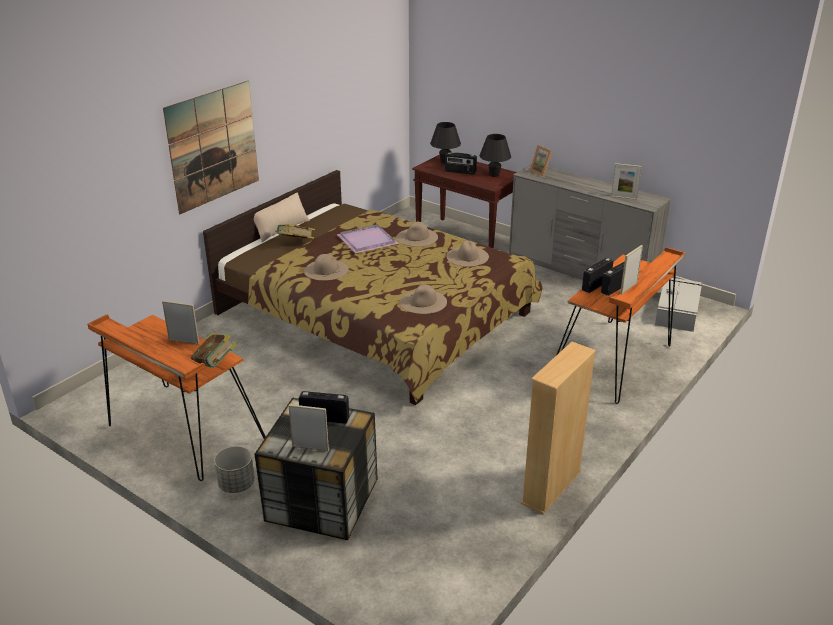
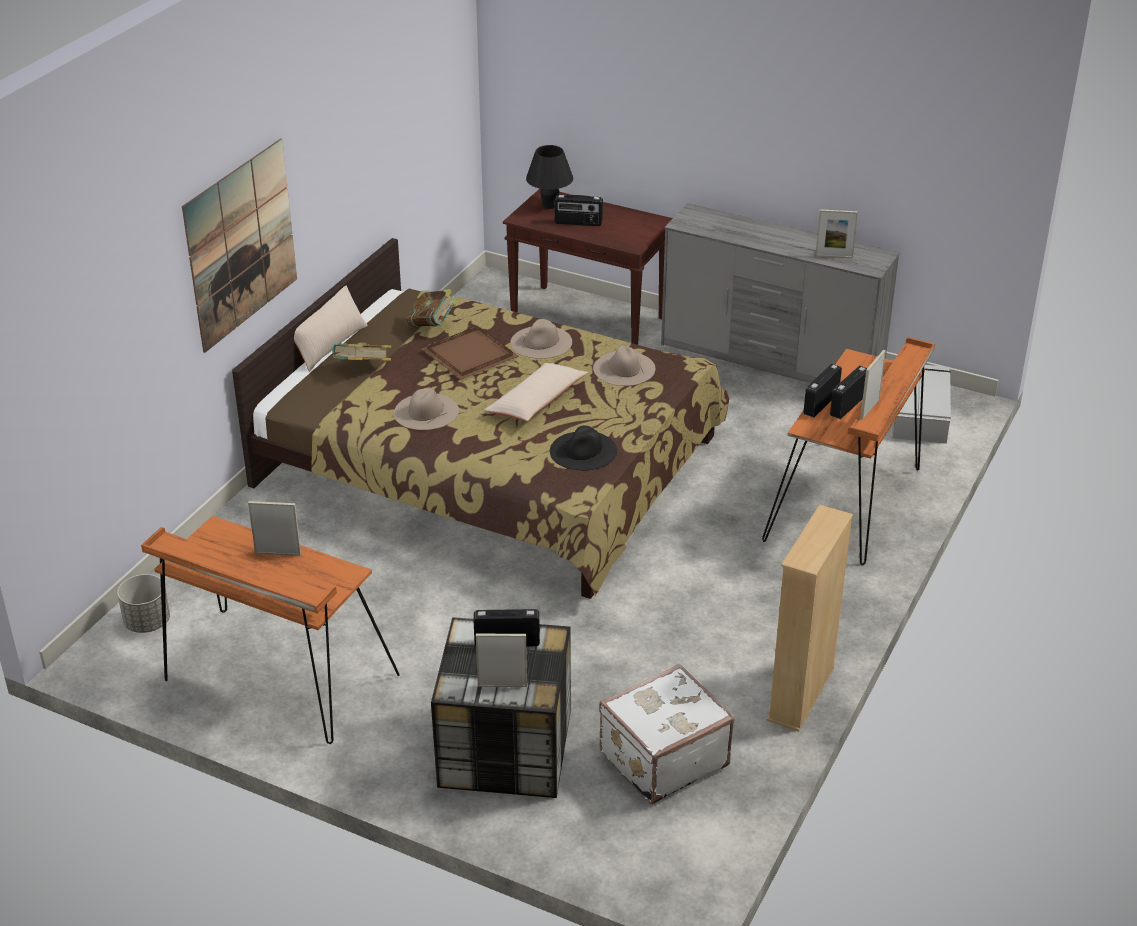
camera: 10 degrees left, 5 degrees up
(216, 365) = (339, 584): book -> book (433, 325)
(236, 484) = (381, 742): grey planter -> grey planter (147, 622)
(367, 241) = (469, 356): purple tray -> brown tray
(401, 270) = (537, 401): none -> beige pillow
(423, 302) = (583, 451): beige hat -> black hat
(434, 521) = (662, 758): none -> white suitcase
(494, 175) = (631, 224): black table lamp -> none
(541, 172) = (705, 219): picture frame -> none

